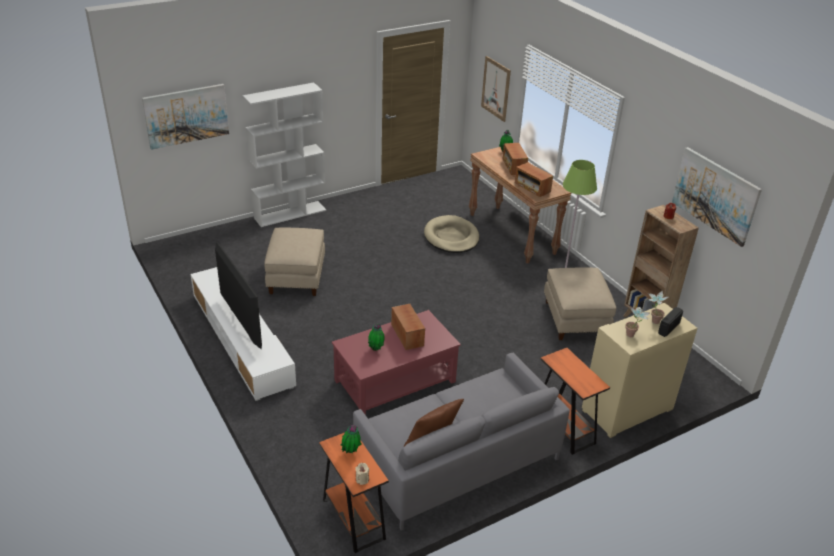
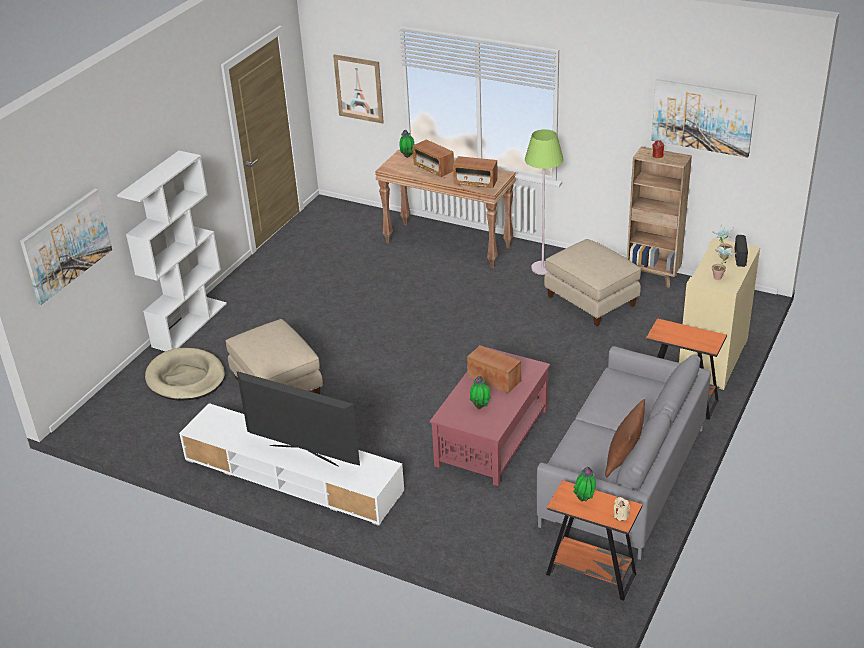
camera: 30 degrees left, 0 degrees up
(451, 237) = (392, 274): beige dog bed -> beige dog bed (186, 378)

